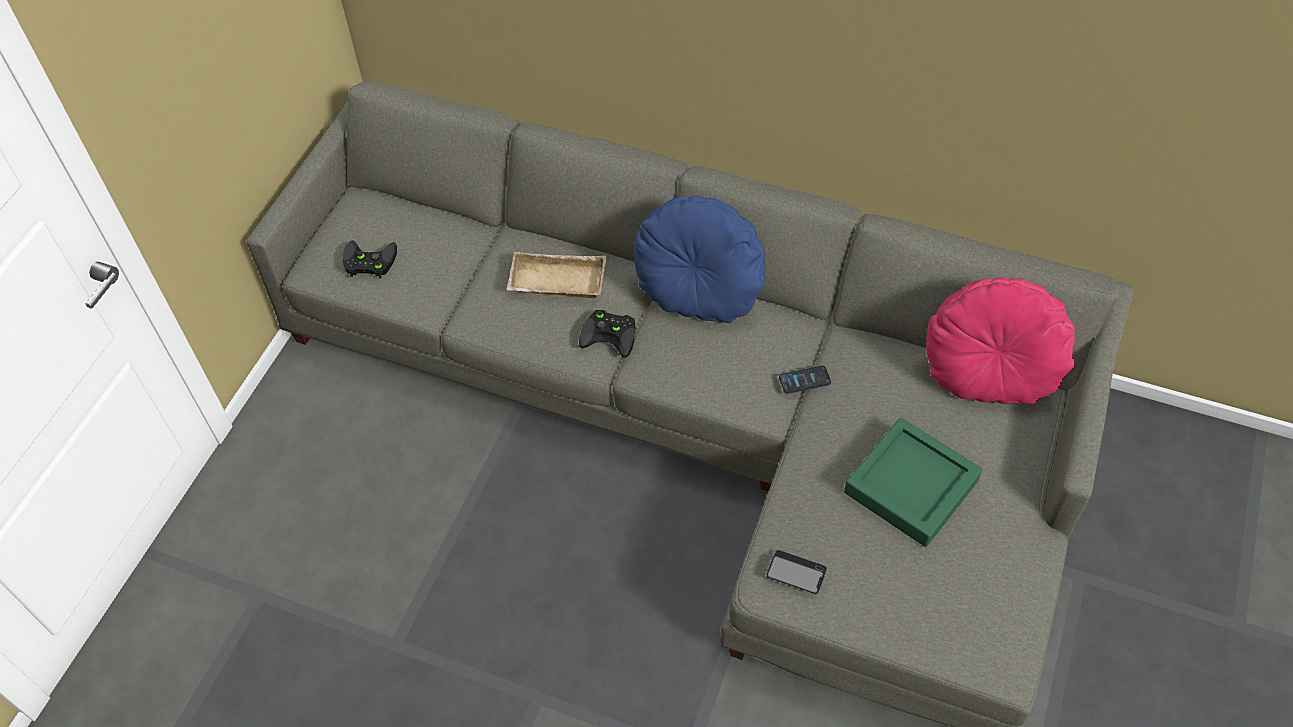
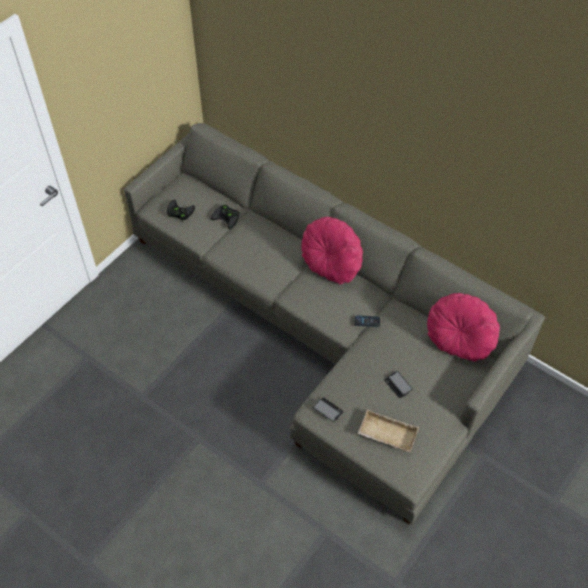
camera: 15 degrees right, 0 degrees up
(555, 283) = (264, 244): beige tray -> beige tray (386, 435)
(611, 334) = (282, 275): black game controller -> black game controller (227, 217)
(698, 299) = (330, 269): blue pillow -> pink pillow
(911, 486) = (398, 385): green tray -> phone

